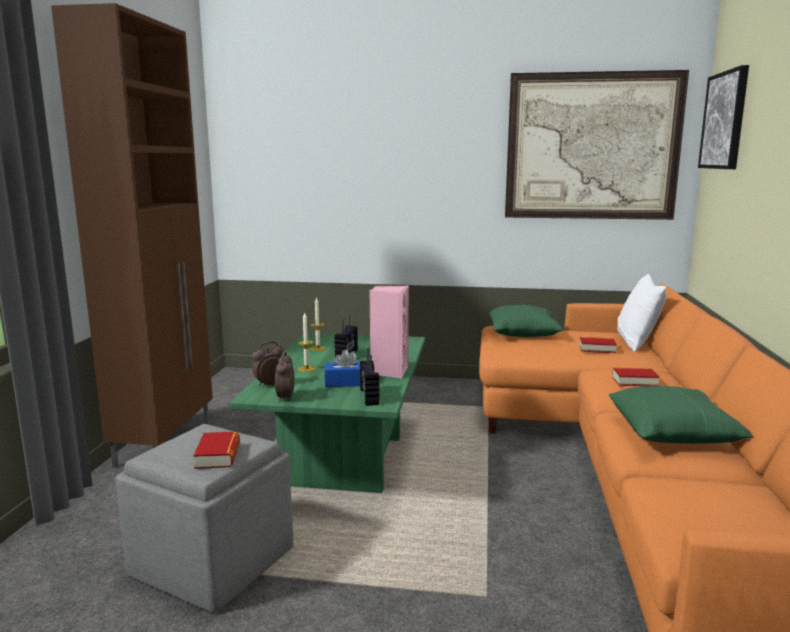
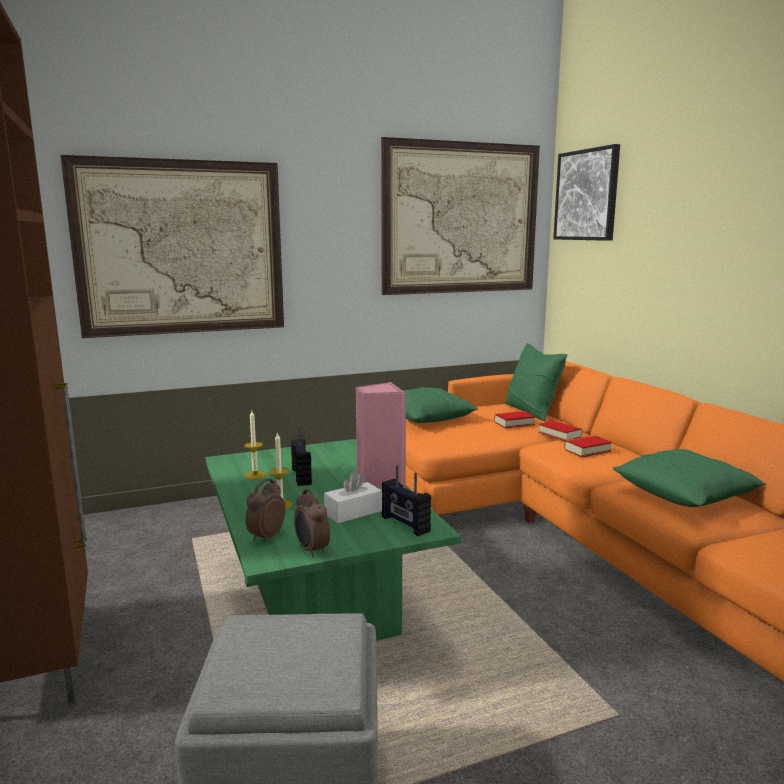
camera: 30 degrees left, 0 degrees up
(218, 455) = (319, 657): book -> book (560, 435)
(336, 172) = (181, 248): none -> picture
(345, 382) = (353, 512): blue tissue box -> white tissue box
(636, 342) = (531, 411): white pillow -> green pillow

